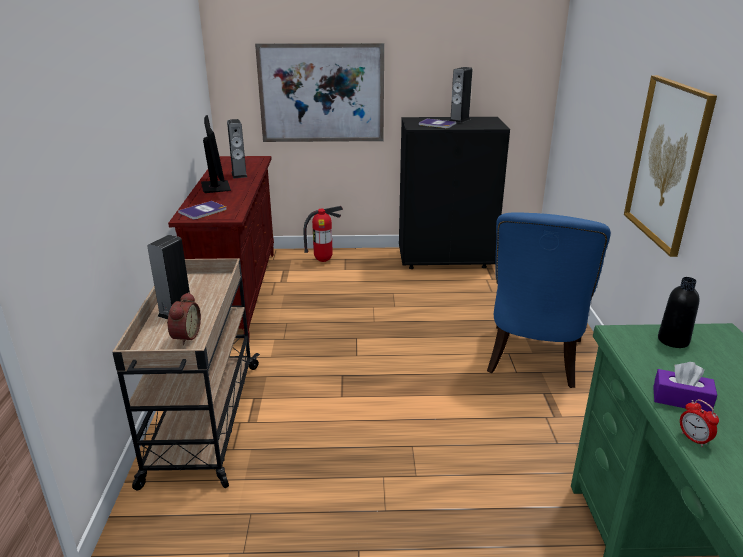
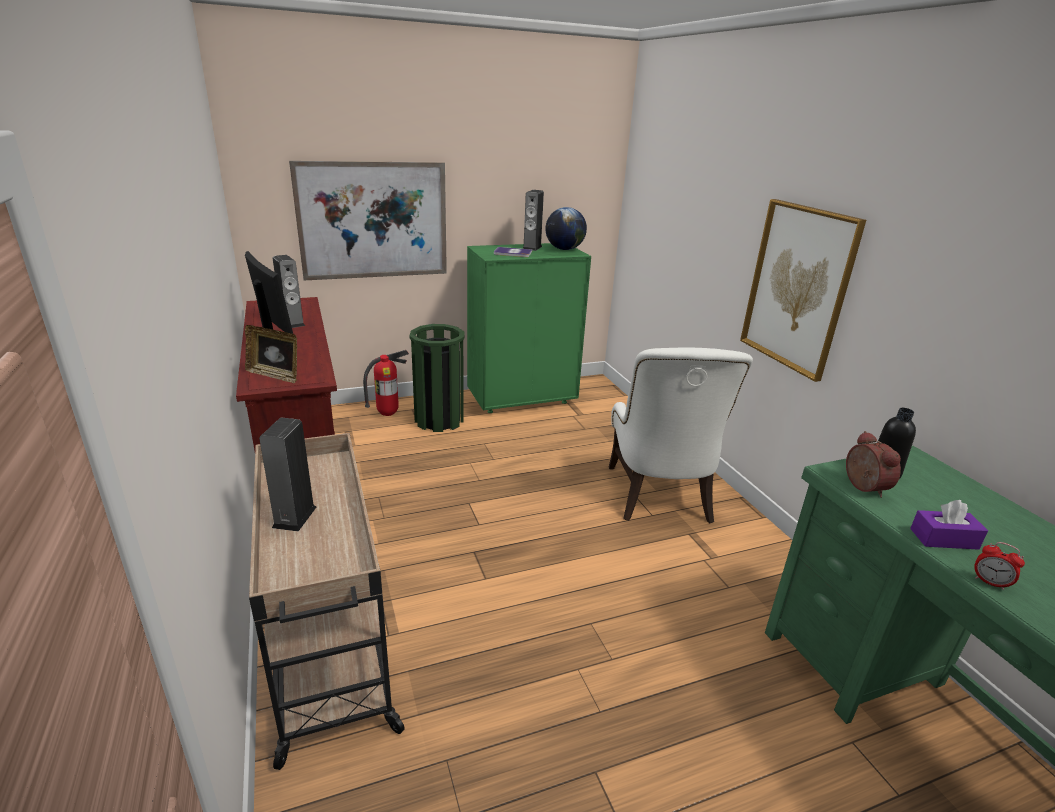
camera: 20 degrees left, 0 degrees up
(184, 336) = (327, 551): alarm clock -> alarm clock (862, 487)
(203, 211) = (275, 375): book -> picture frame
(363, 269) = (439, 420): none -> green trash can
(445, 260) = (522, 399): black cabinet -> green cabinet
(489, 122) = (564, 249): none -> globe
(534, 356) = (660, 494): blue chair -> white chair

